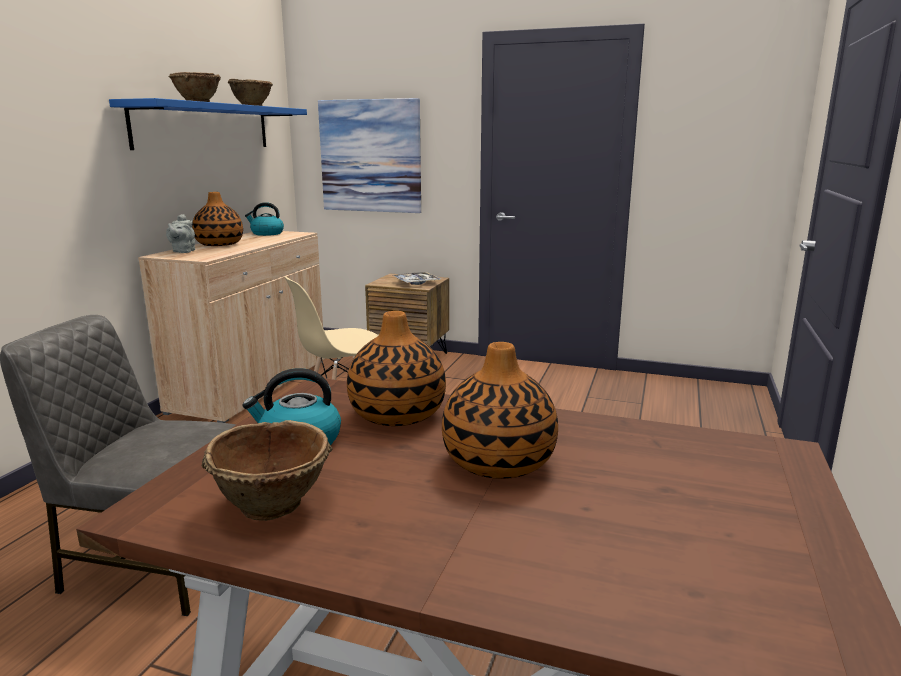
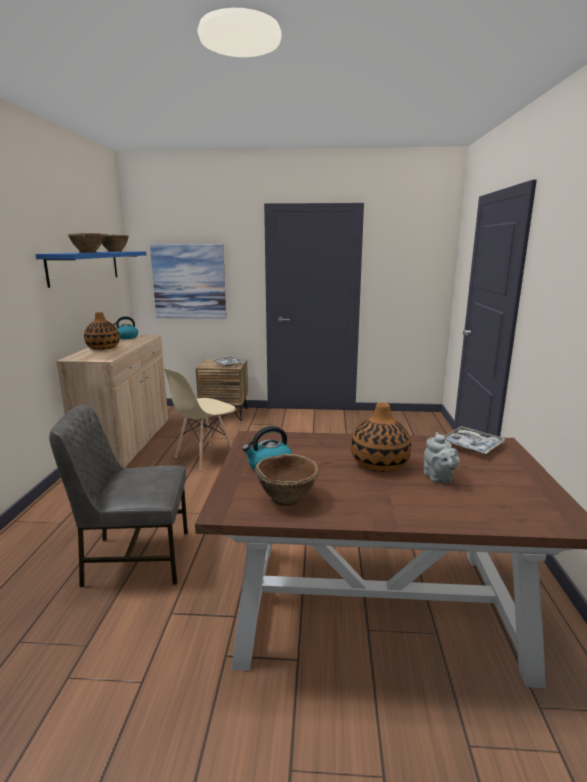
camera: 15 degrees left, 0 degrees up
(183, 251) = (84, 355): grey teapot -> grey teapot (439, 478)
(397, 414) = (308, 446): vase -> none
(712, 449) = (471, 446): none -> tray

